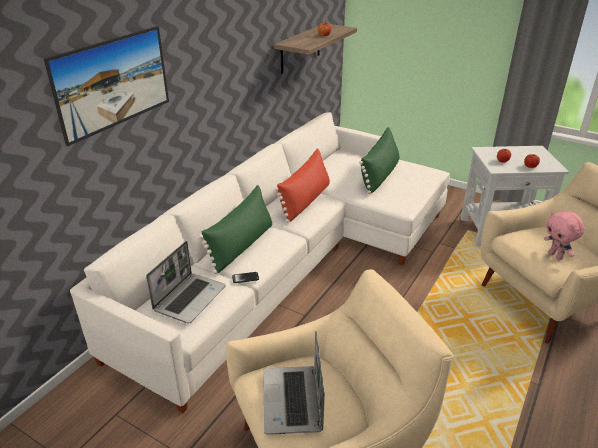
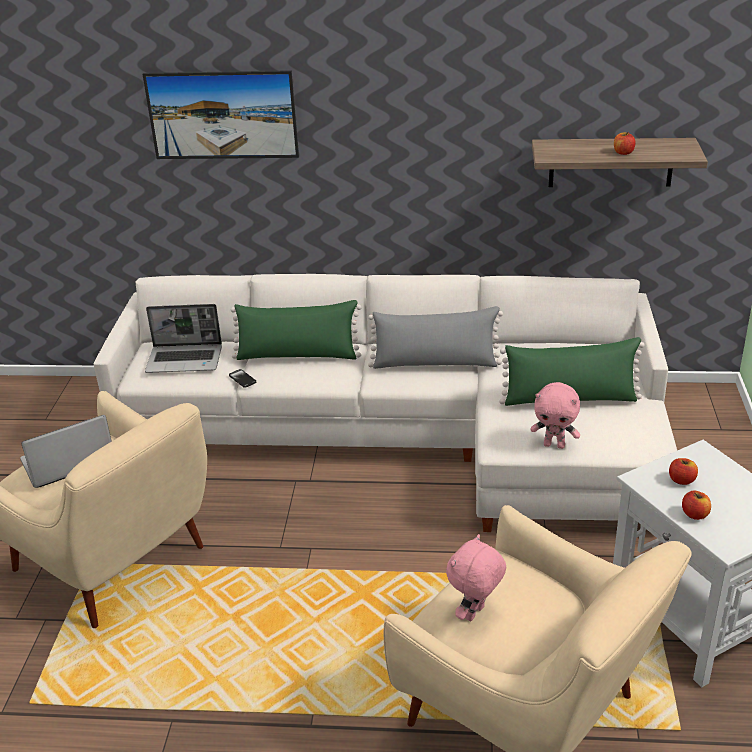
camera: 65 degrees right, 0 degrees up
(305, 201) = (435, 363): red pillow -> grey pillow
(415, 193) = (554, 445): none -> pink plush toy

